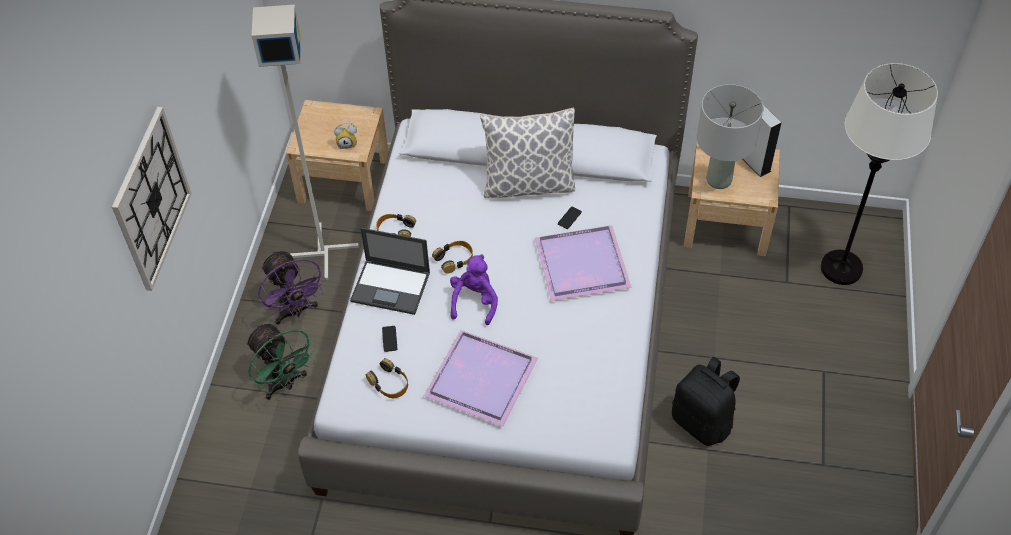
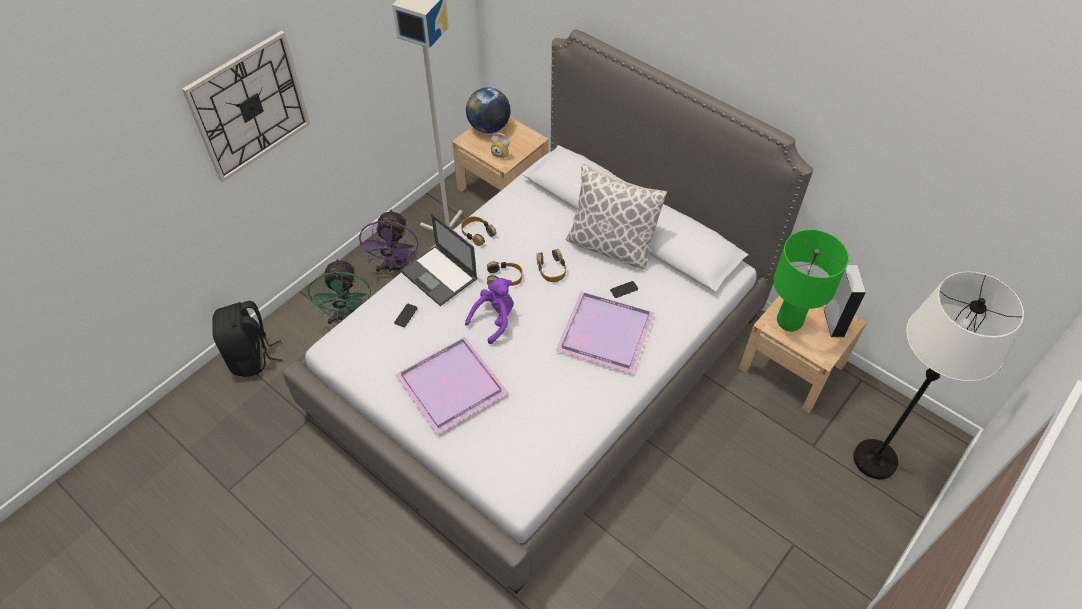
camera: 30 degrees right, 0 degrees up
(313, 122) = (489, 127): none -> globe
(389, 383) = (378, 350): headphones -> headphones (551, 269)
(703, 422) = (650, 528): black backpack -> black backpack (252, 357)
(719, 180) = (789, 322): grey table lamp -> green table lamp

